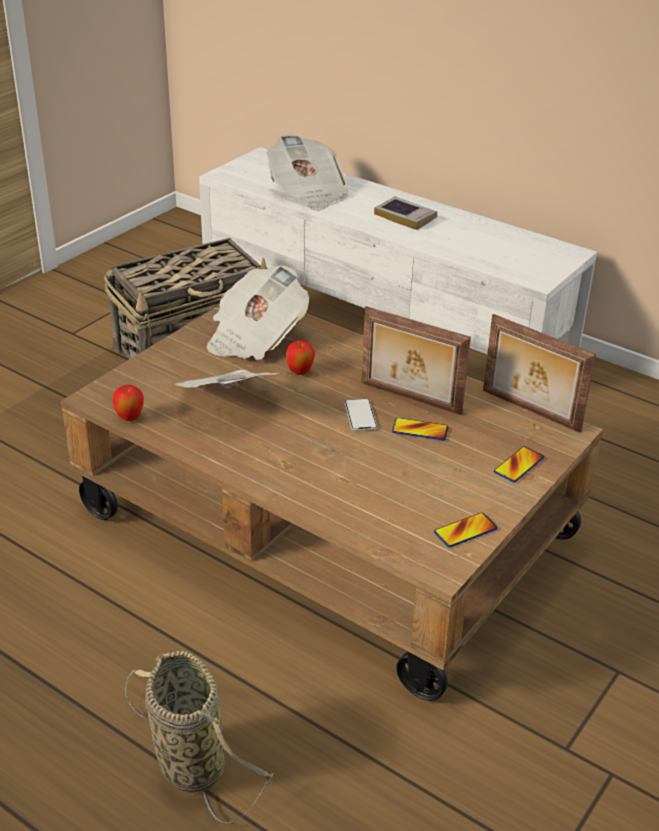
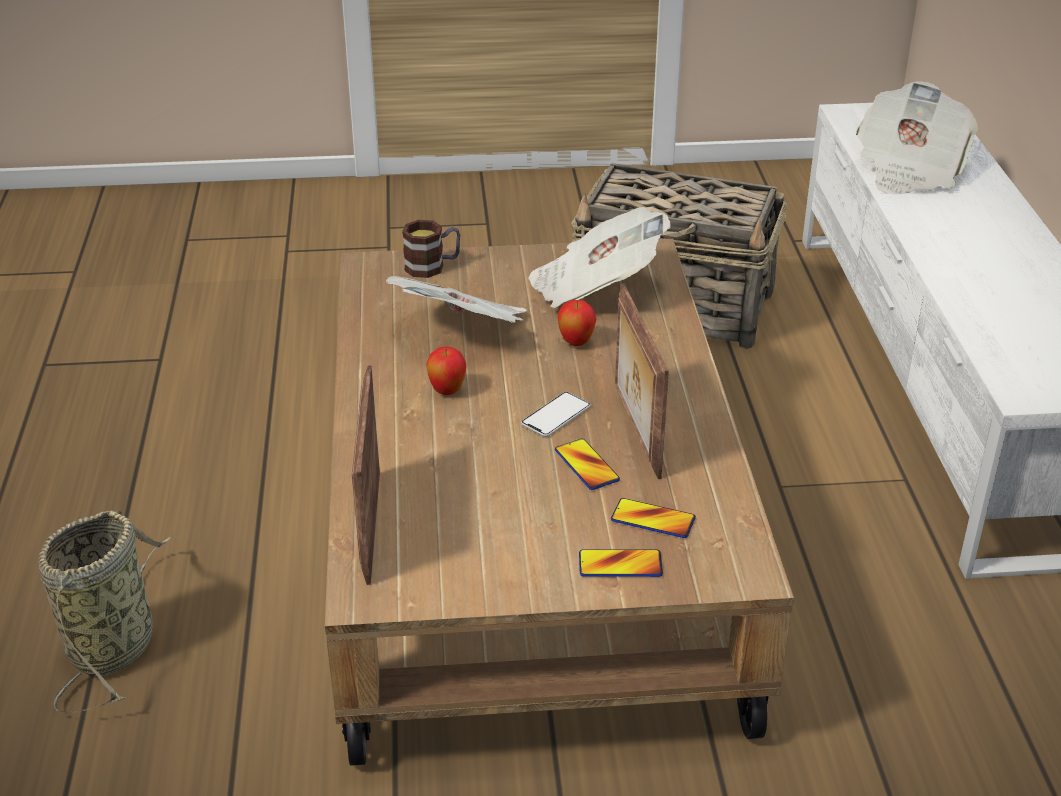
camera: 50 degrees right, 0 degrees up
(130, 418) = (362, 297): apple -> apple (447, 391)
(138, 376) = (432, 266): none -> mug
(405, 217) = (982, 245): book -> none
(465, 531) = (447, 582): phone -> phone (653, 519)
(529, 411) = (741, 524): picture frame -> picture frame (370, 526)

